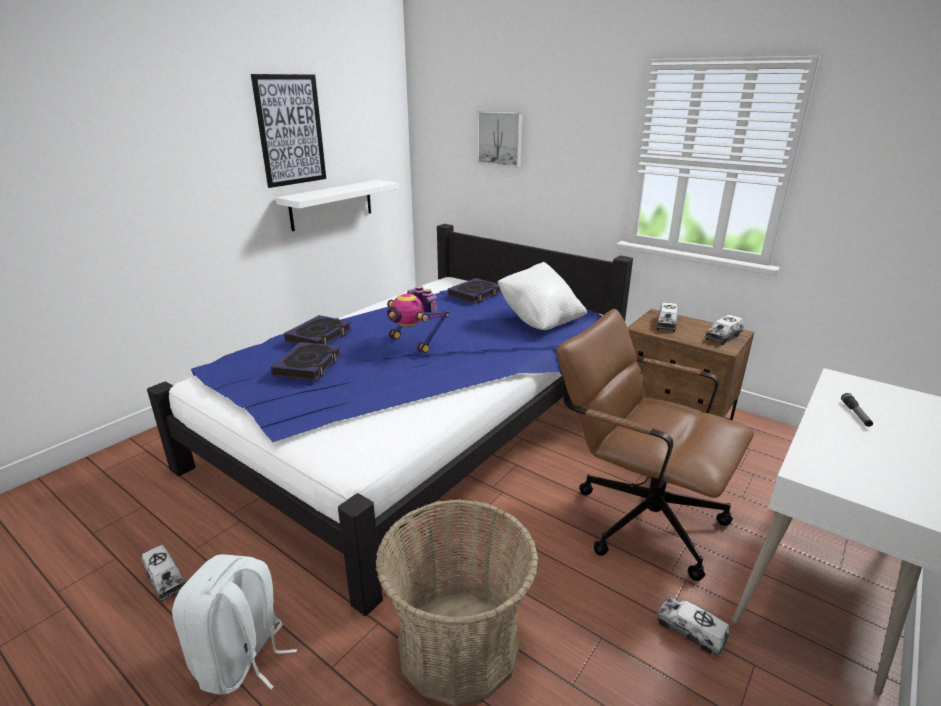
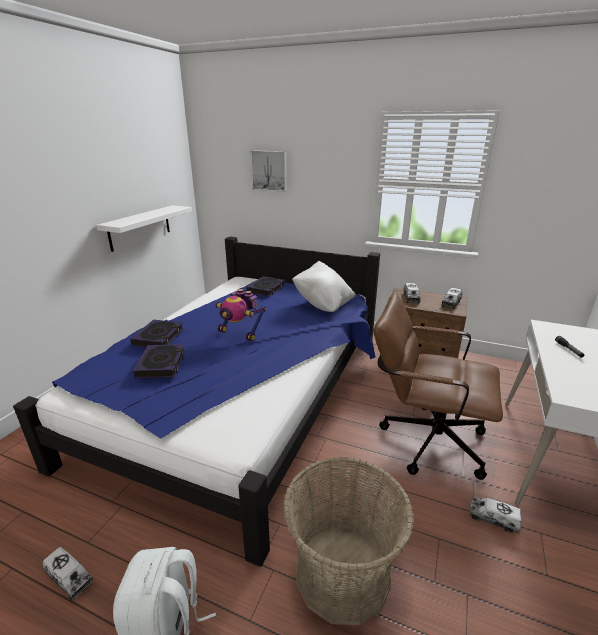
camera: 15 degrees left, 0 degrees up
(290, 130) = (104, 168): picture -> none

